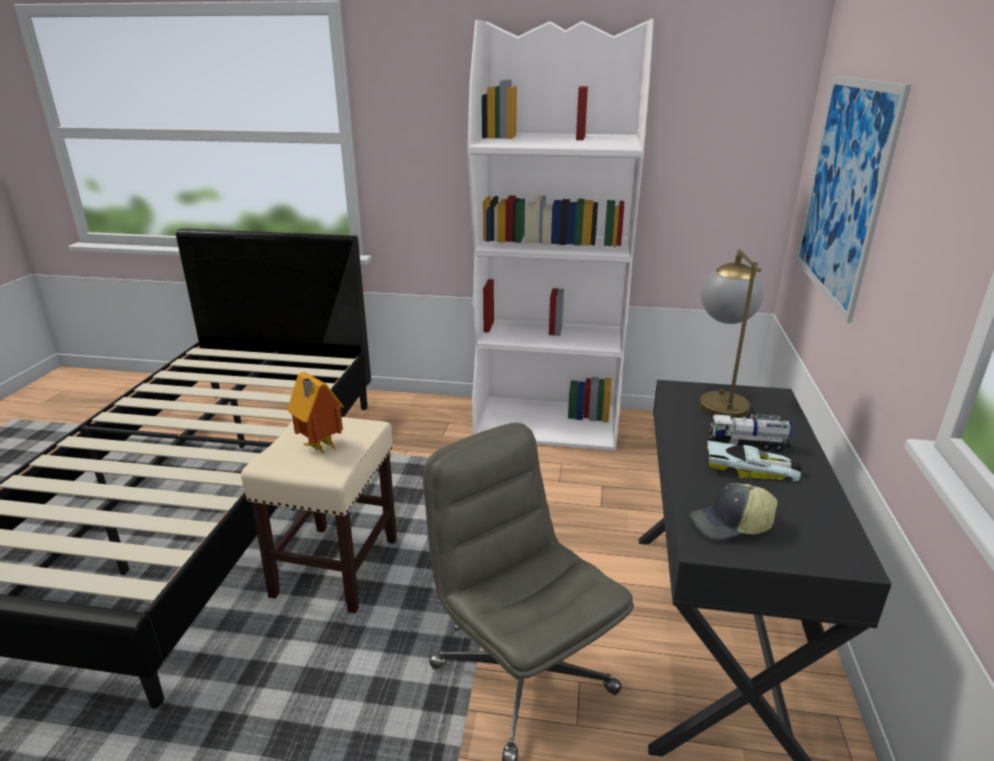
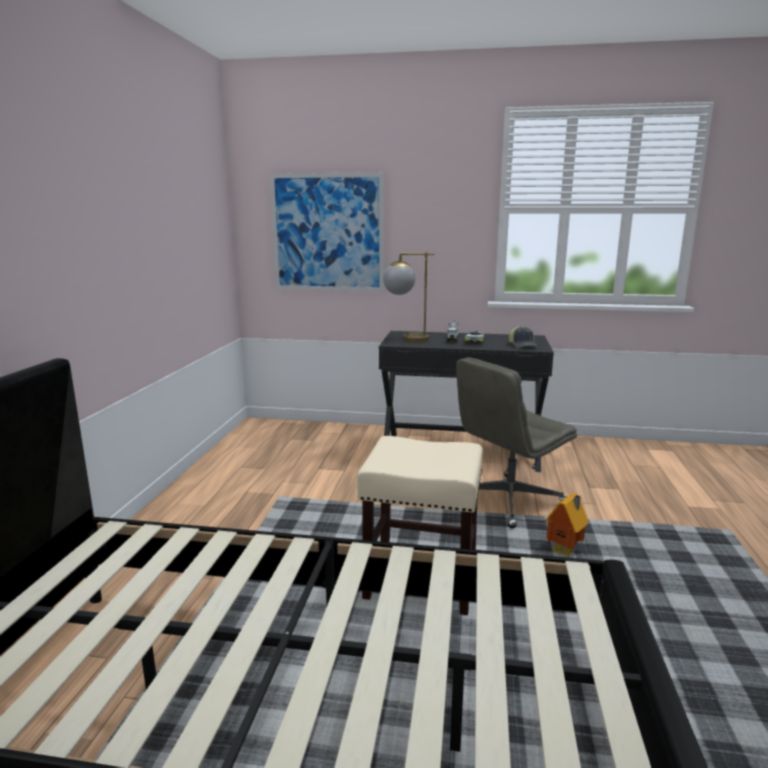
camera: 90 degrees left, 10 degrees down
(319, 447) = (429, 455): toy house -> toy house (565, 552)
(548, 424) = (215, 484): white bookcase -> none

